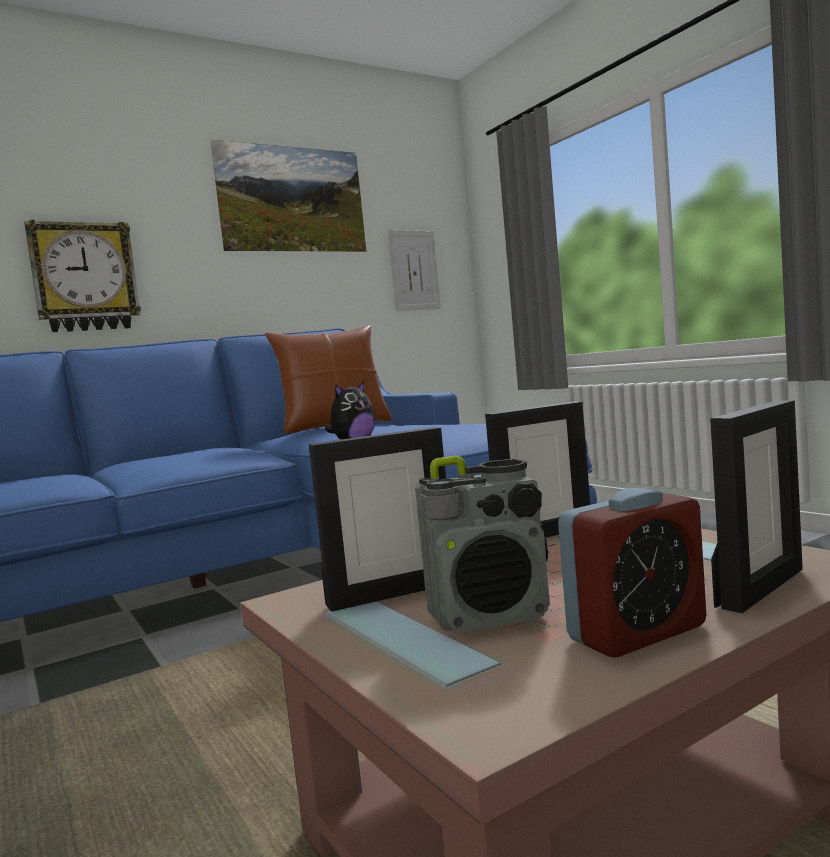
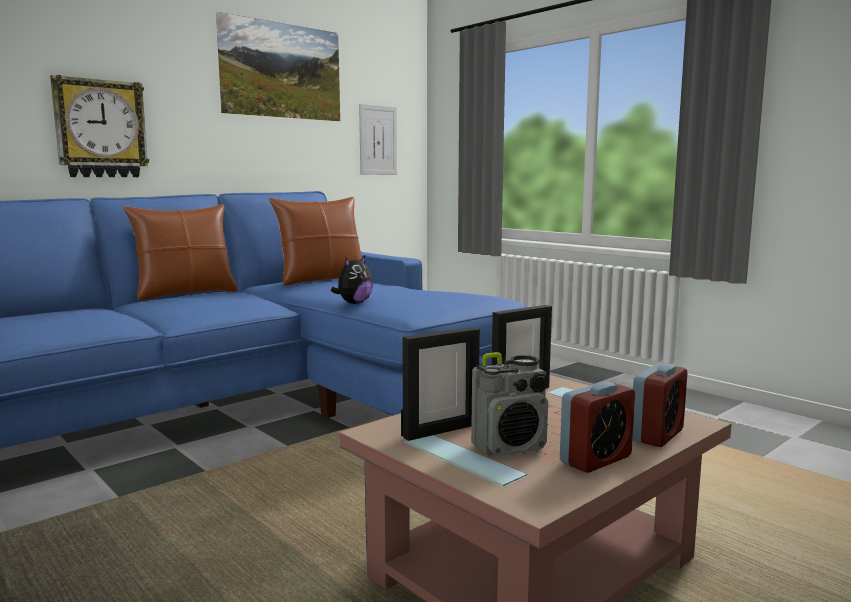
camera: 10 degrees left, 5 degrees up
(175, 452) = (186, 294): none -> brown pillow
(760, 587) = (657, 435): picture frame -> alarm clock

